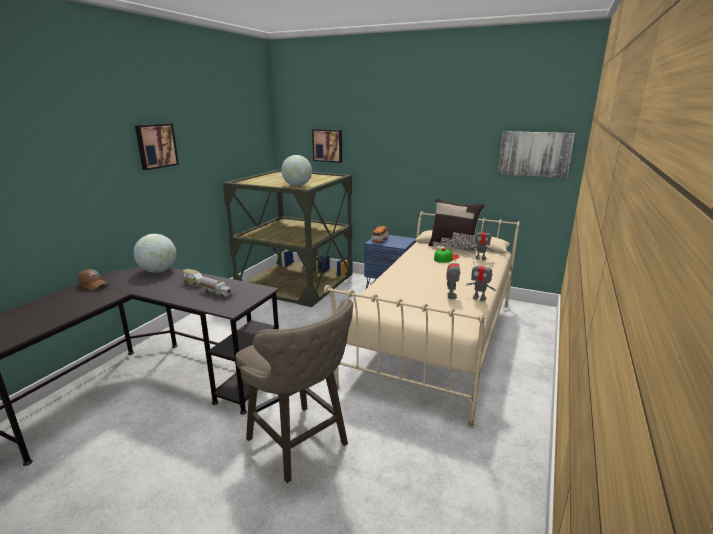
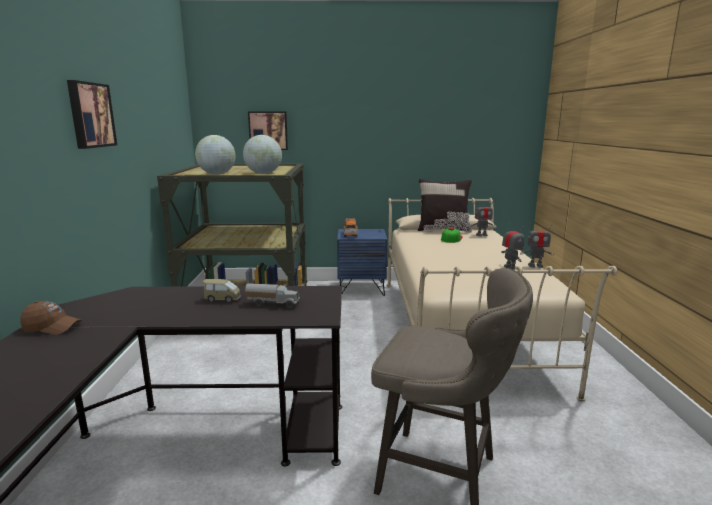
camera: 25 degrees left, 5 degrees down
(158, 271) = (139, 294): globe -> globe (217, 174)
(534, 154) = (500, 129): picture -> none

